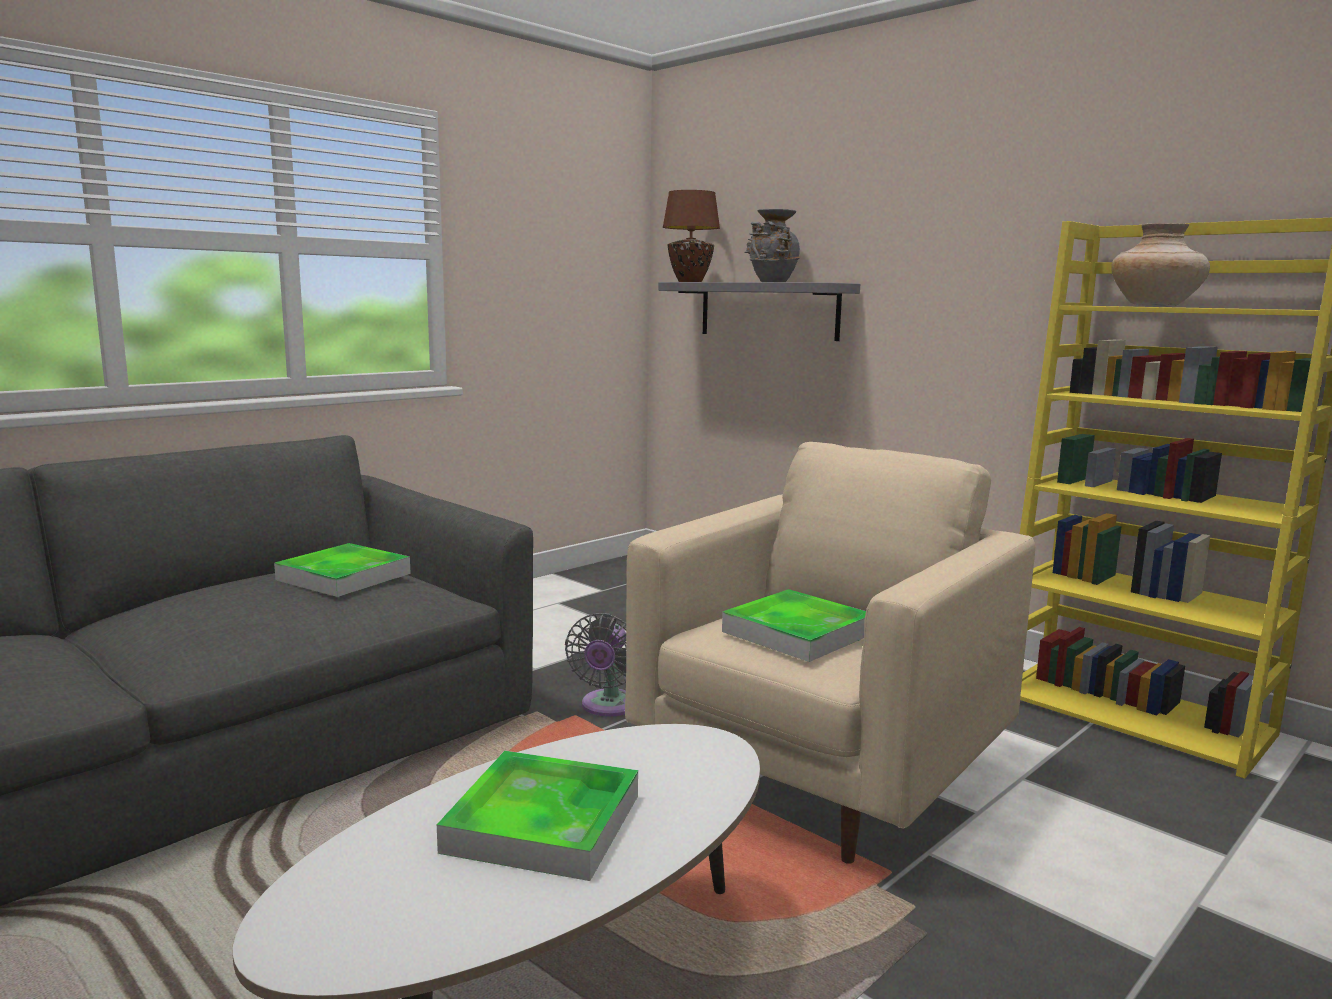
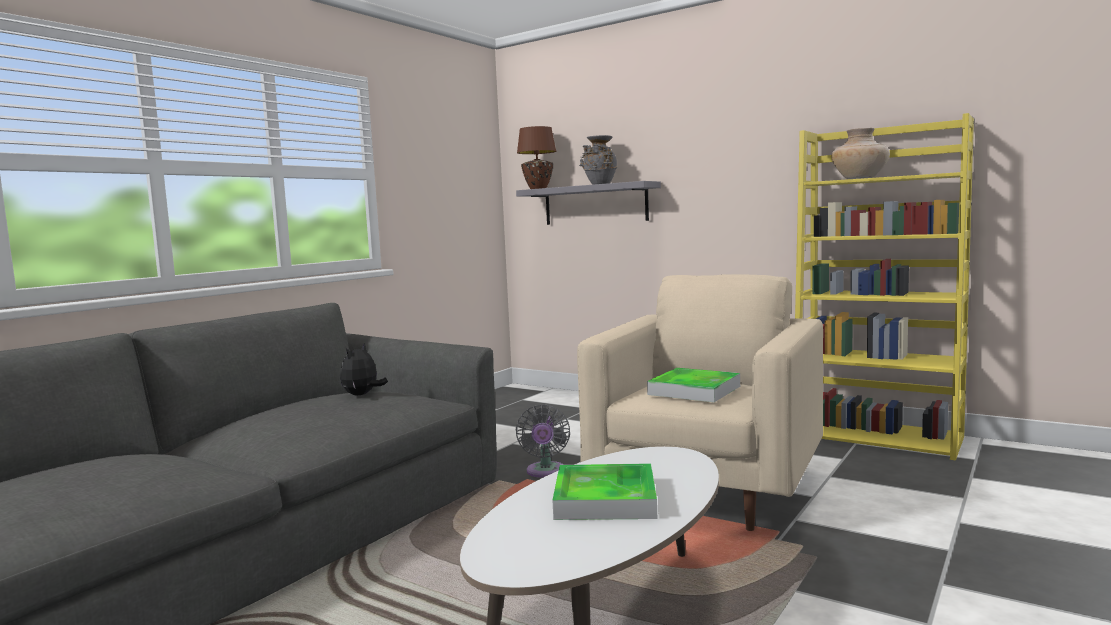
camera: 10 degrees left, 5 degrees down
(344, 577) = (362, 395): tray -> plush toy

